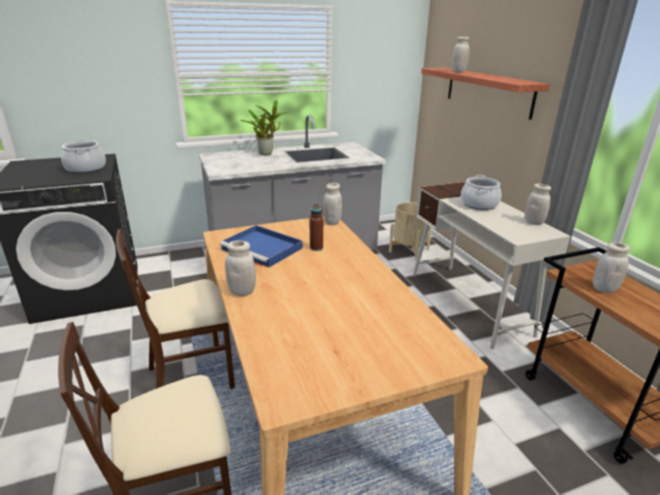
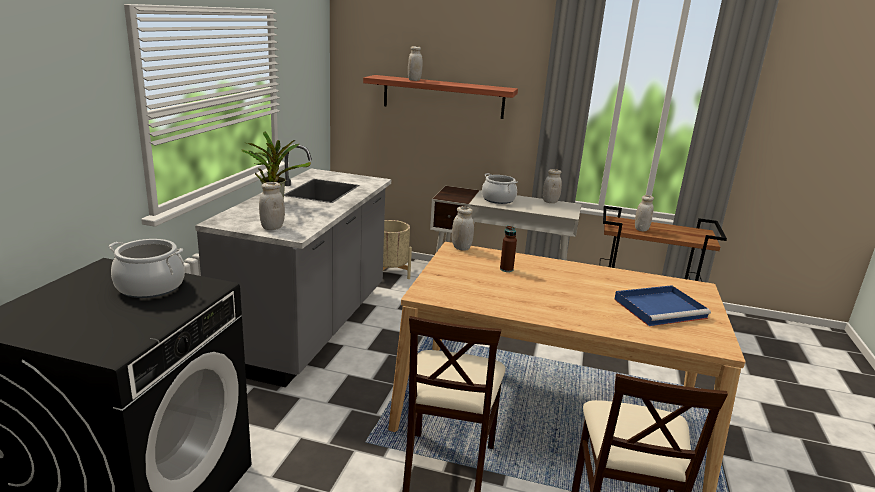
camera: 55 degrees left, 5 degrees down
(242, 291) = (556, 318): white jar -> white jar (272, 227)
(263, 249) = (481, 287): blue tray -> blue tray (661, 308)

